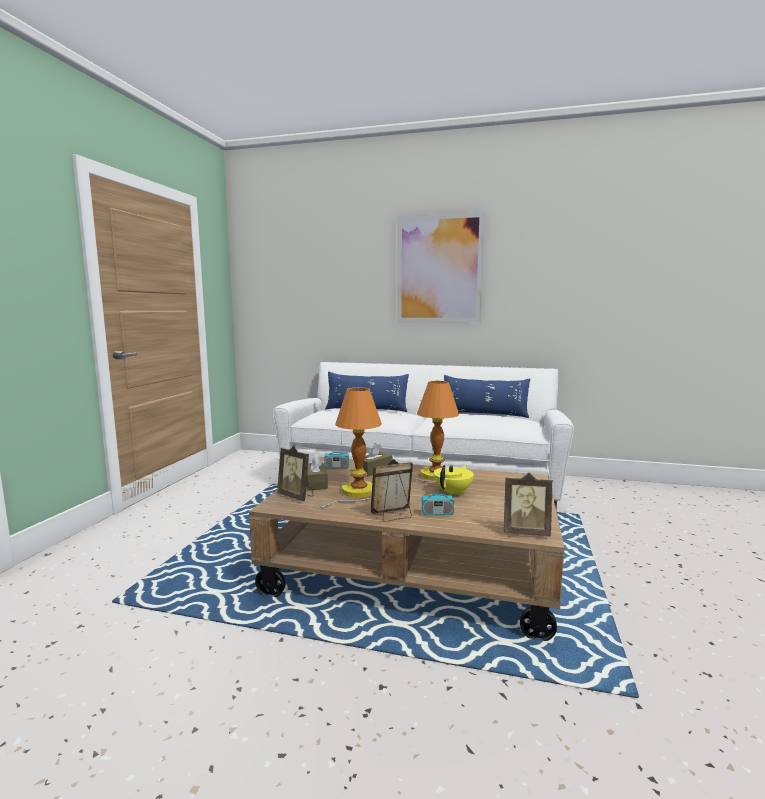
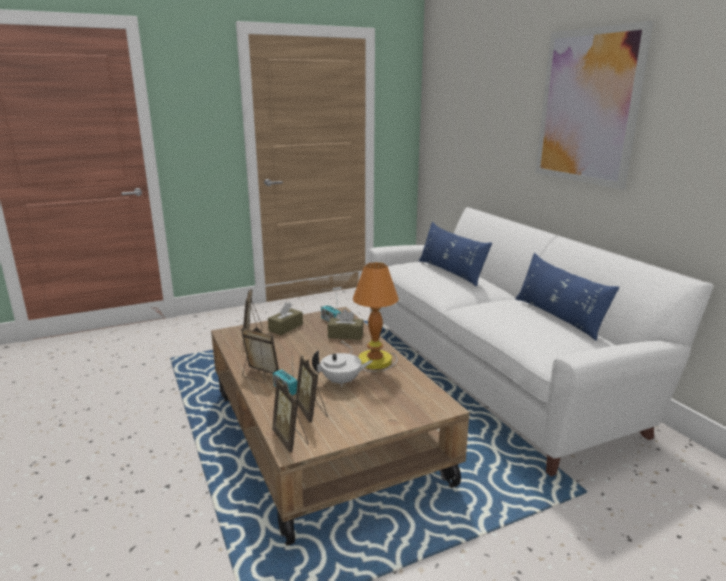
camera: 50 degrees right, 10 degrees up
(358, 492) = (288, 347): table lamp -> none
(453, 492) = (342, 381): yellow teapot -> white teapot
(488, 514) = (312, 411): none -> picture frame

